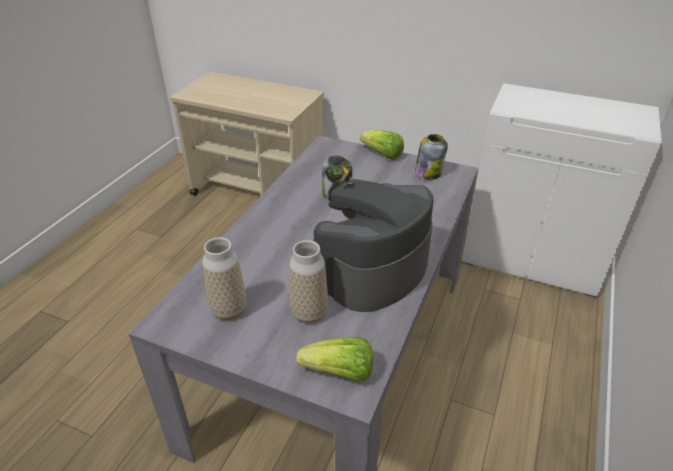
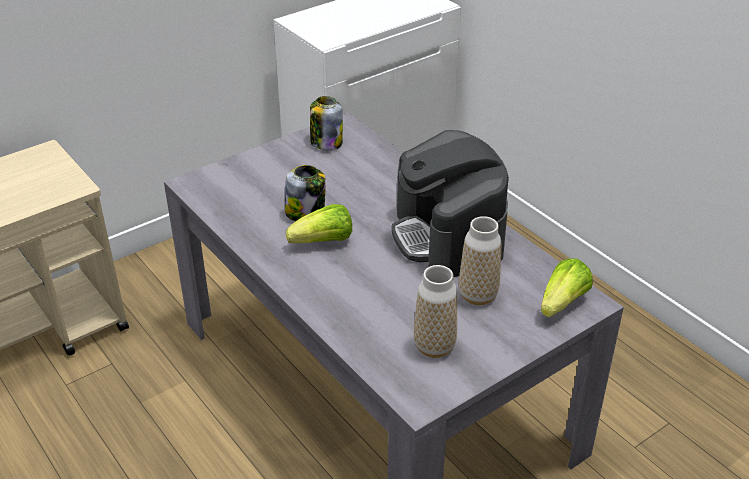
camera: 60 degrees left, 0 degrees up
(382, 154) = (260, 155): lettuce -> lettuce (323, 241)

